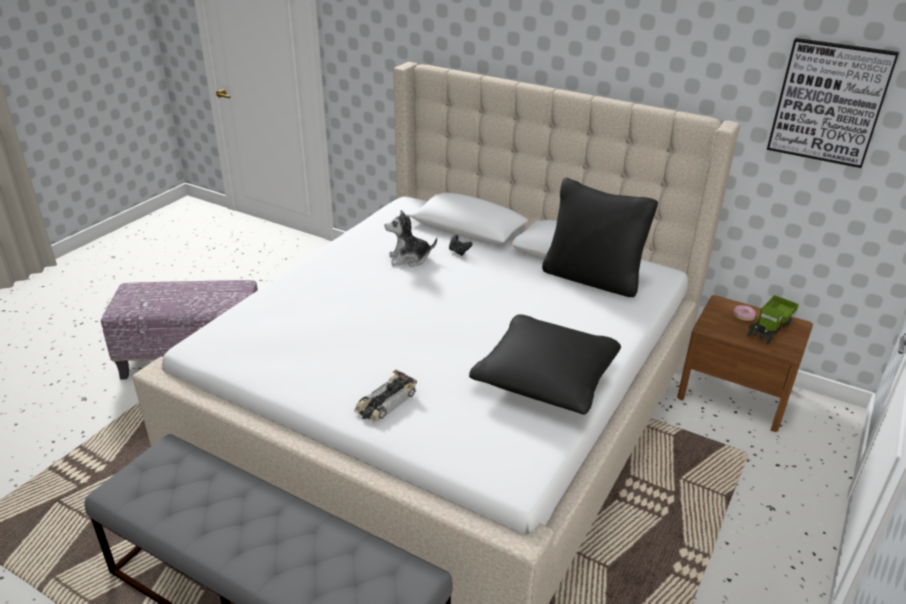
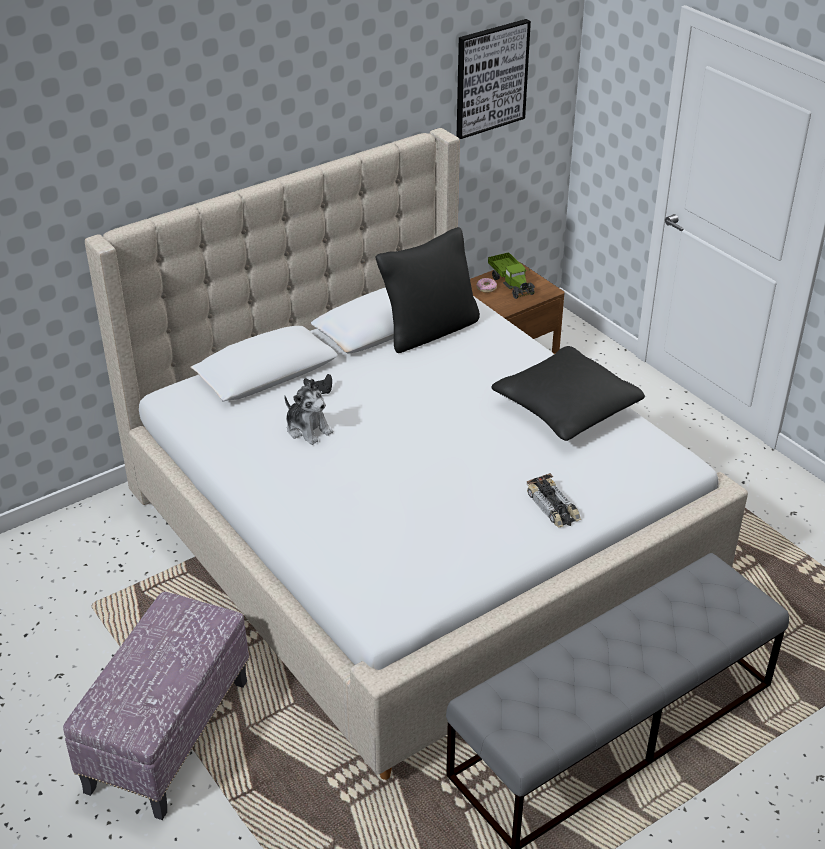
camera: 65 degrees left, 5 degrees up
(409, 259) = (308, 429): plush toy -> plush toy turned 60 degrees counterclockwise

